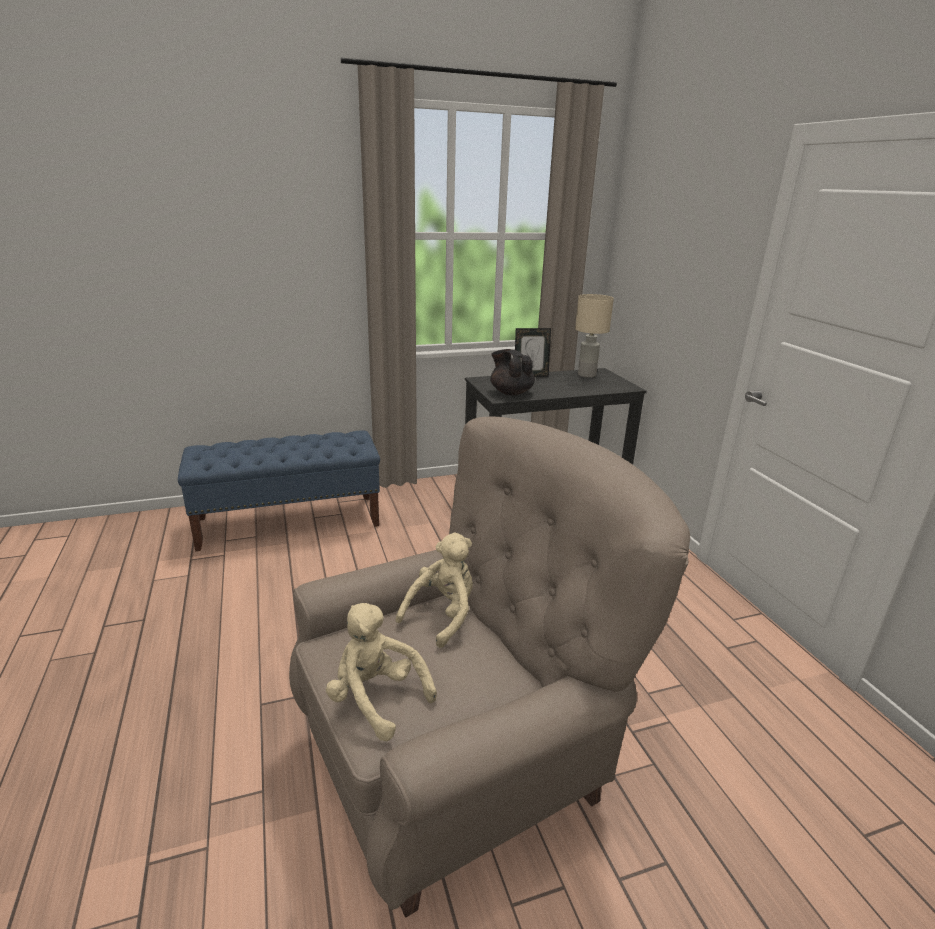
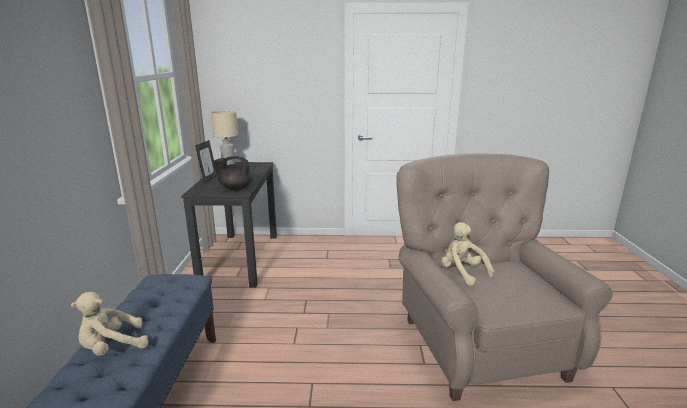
camera: 70 degrees left, 5 degrees down
(376, 698) = (533, 301): beige plush toy -> beige plush toy (112, 347)

